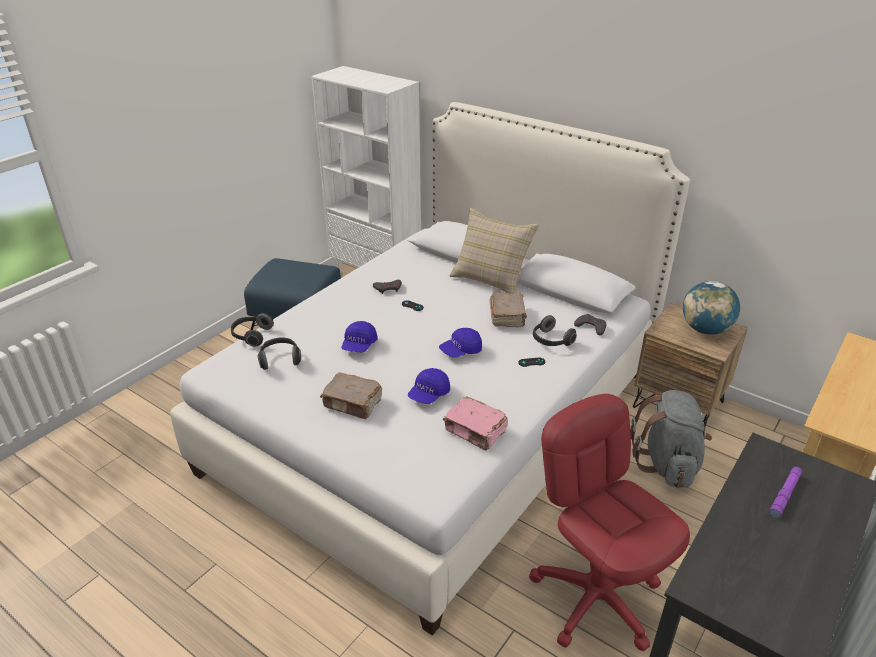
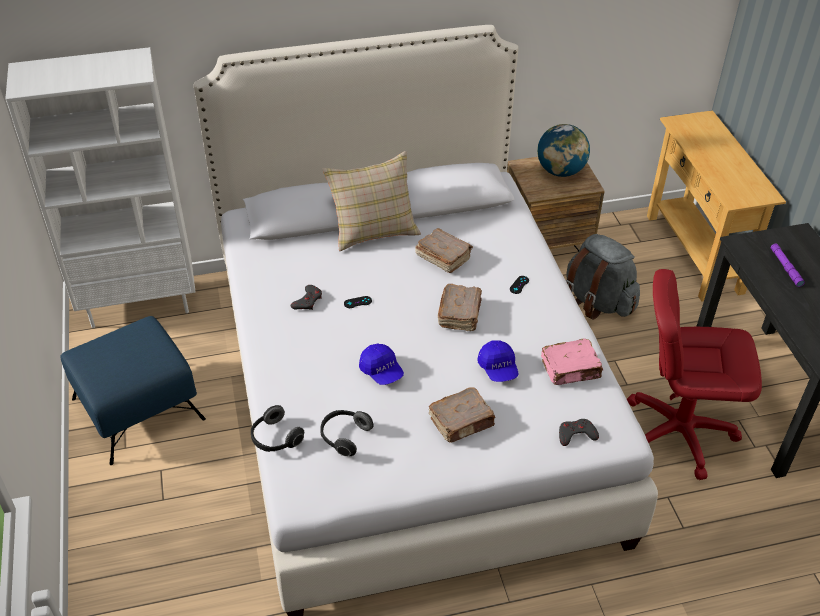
camera: 50 degrees left, 10 degrees up
(460, 351) = (460, 314): blue cap -> brown book
(551, 341) = (504, 256): headphones -> none
(591, 327) = (510, 223): grey game controller -> grey game controller (576, 434)

